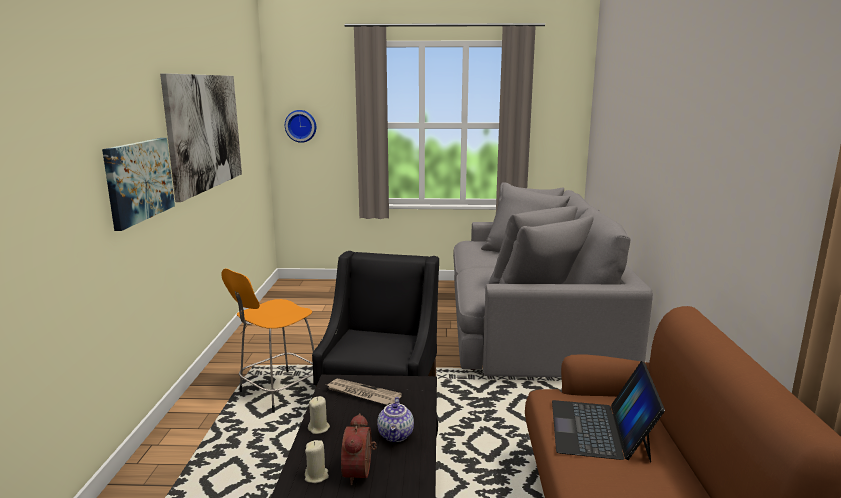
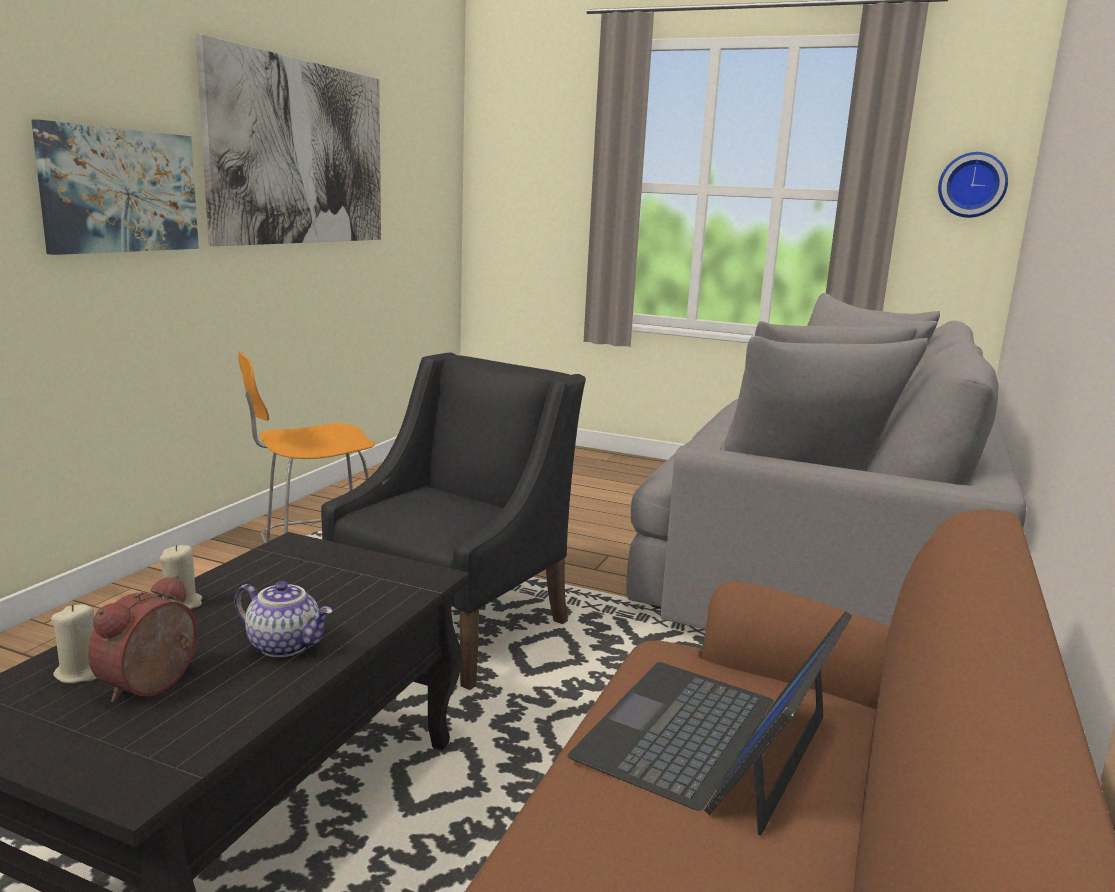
camera: 20 degrees right, 0 degrees up
(301, 126) = (511, 183): wall clock -> wall clock (972, 185)
(362, 394) = (312, 572): newspaper -> none
(396, 435) = (286, 645): teapot -> teapot turned 90 degrees counterclockwise

